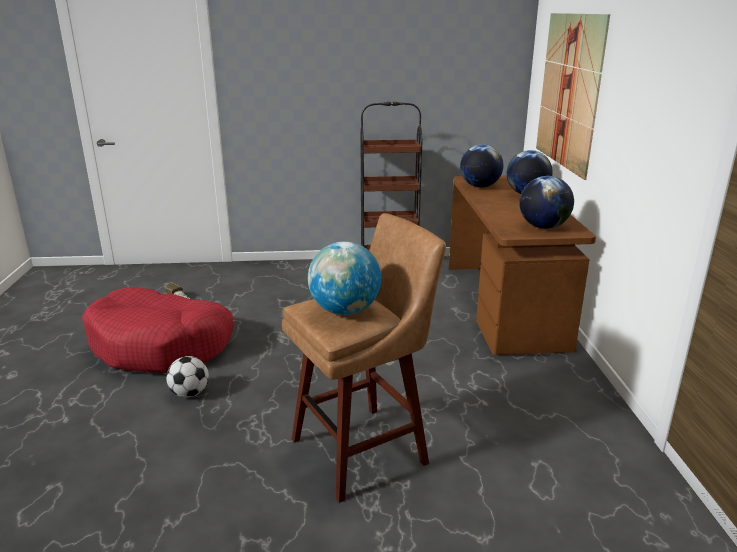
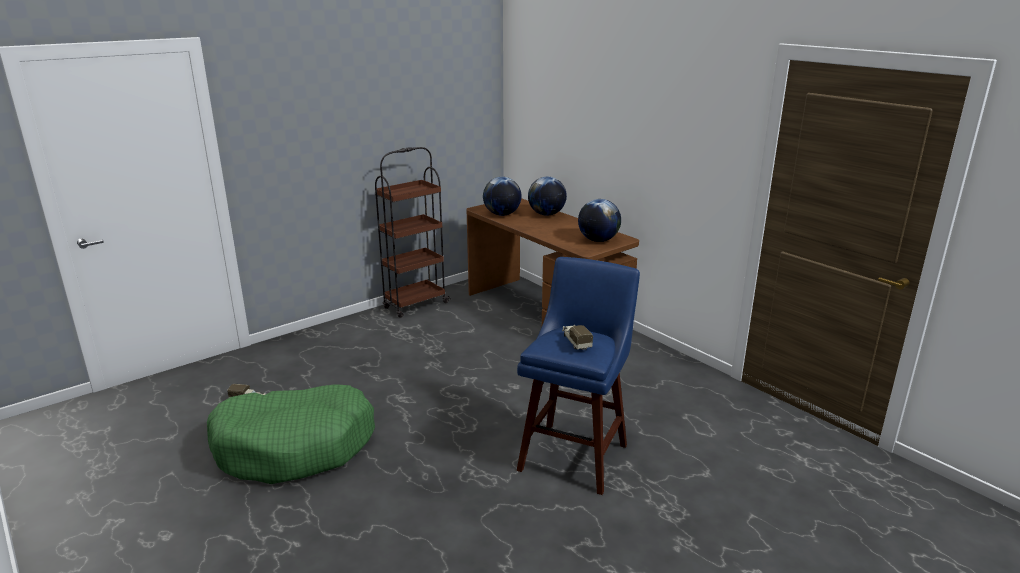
camera: 35 degrees left, 0 degrees up
(161, 345) = (295, 446): red dog bed -> green dog bed
(190, 393) = (385, 473): football -> none
(344, 311) = (576, 342): globe -> toy truck
(363, 449) = (575, 454): brown stool -> blue stool
(568, 91) = (569, 124): picture -> none

